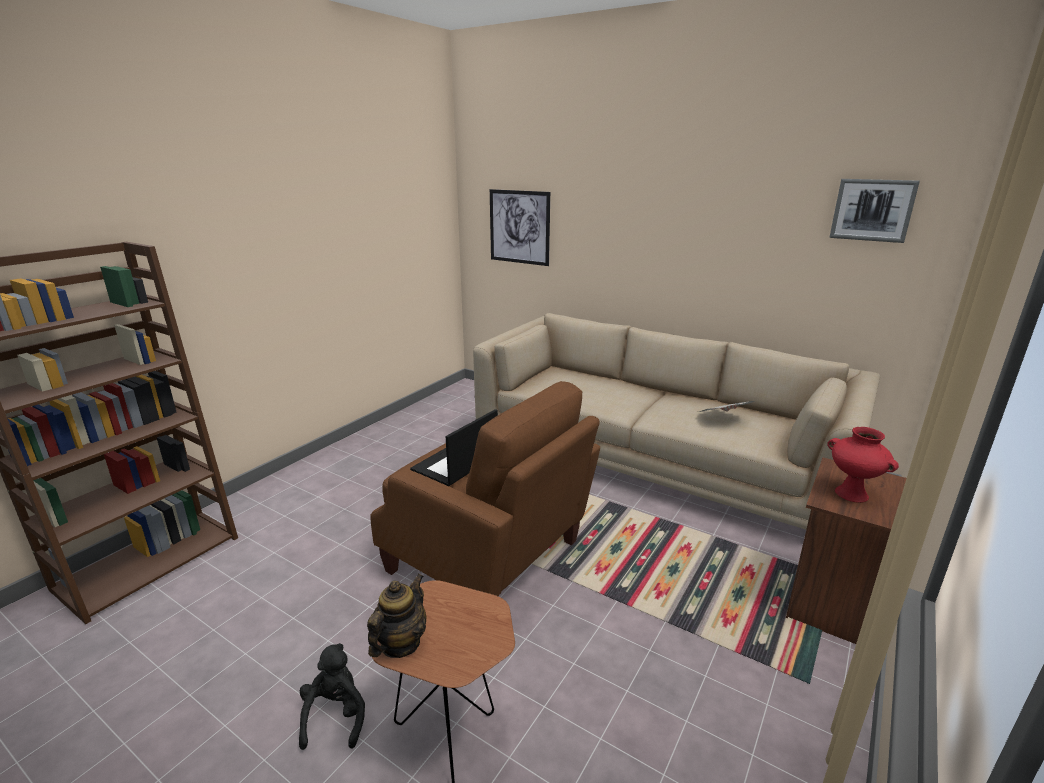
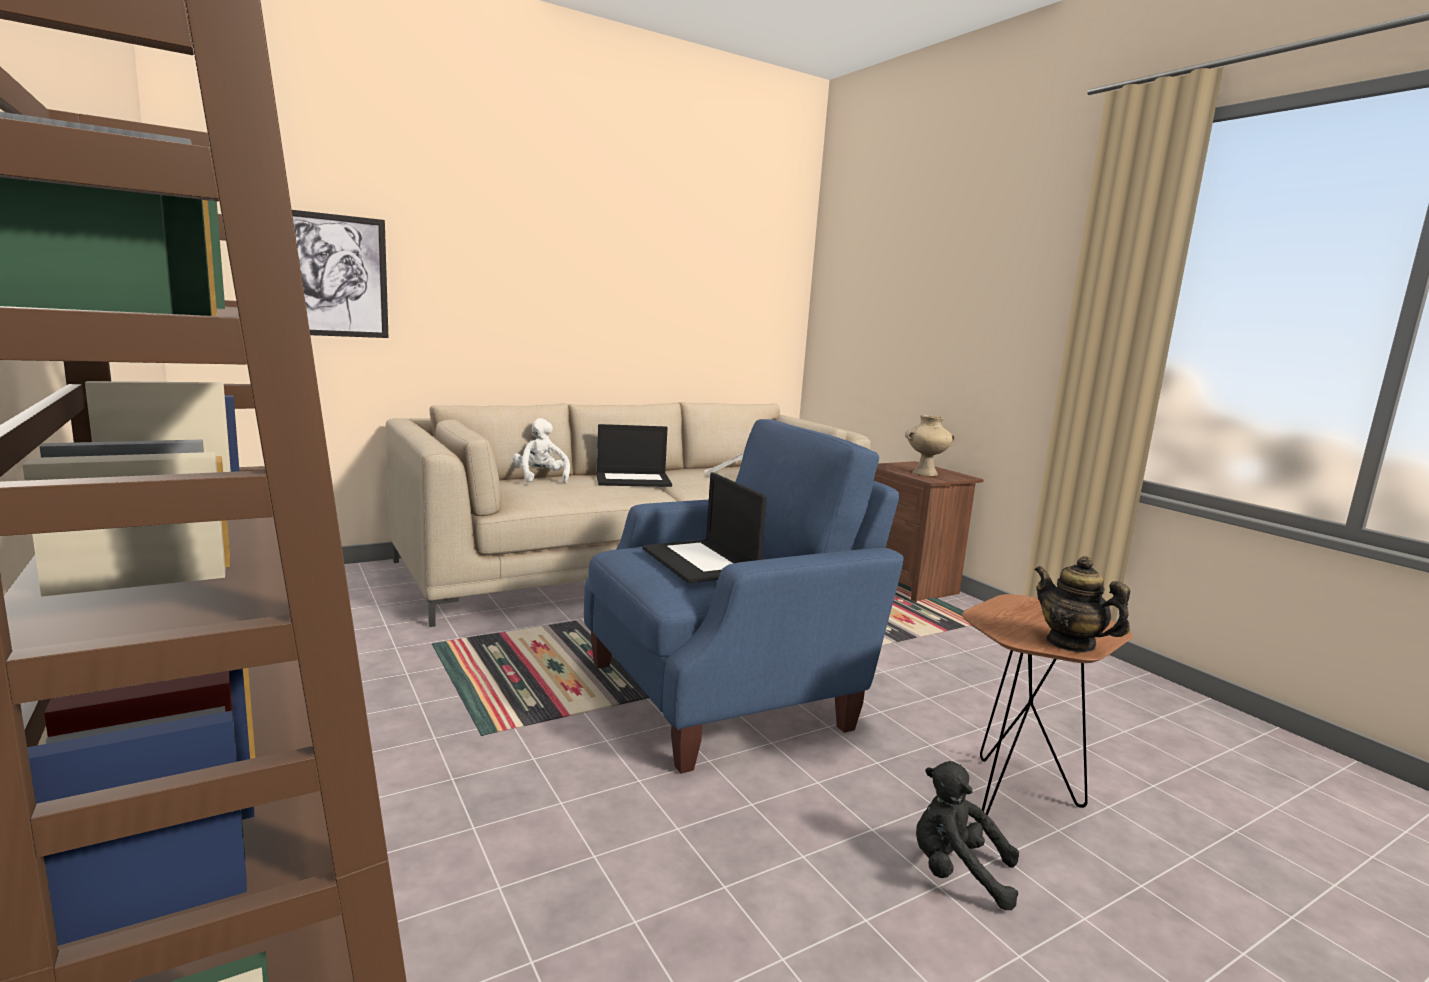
camera: 65 degrees left, 10 degrees down
(489, 559) = (725, 694): brown armchair -> blue armchair
(587, 376) = (540, 478): none -> white plush toy
(636, 397) = (634, 480): none -> laptop
(852, 494) = (925, 473): red vase -> beige vase
(872, 210) = (752, 264): picture -> none

